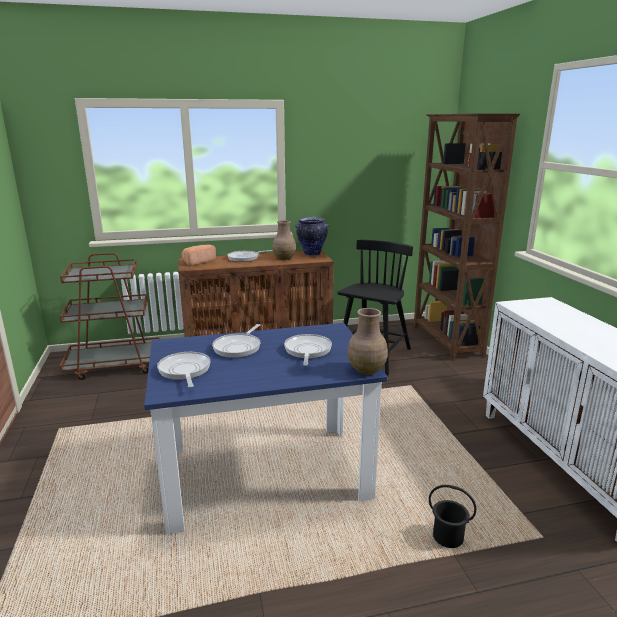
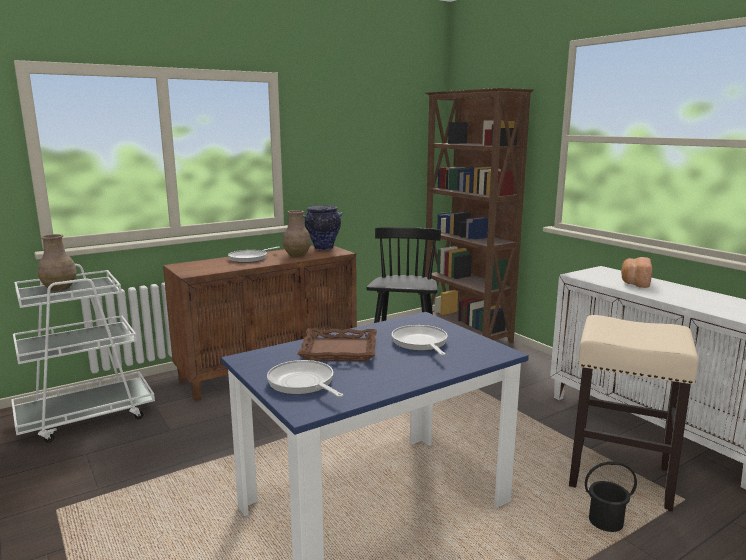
camera: 20 degrees left, 5 degrees down
(115, 365) = (87, 416): brown cart -> white cart
(198, 262) = (195, 267): bread -> bread (634, 282)
(238, 347) = (339, 350): frying pan -> brown tray
(367, 370) = (502, 352): brown vase -> brown vase (60, 288)
(491, 501) = (618, 477): none -> beige stool

